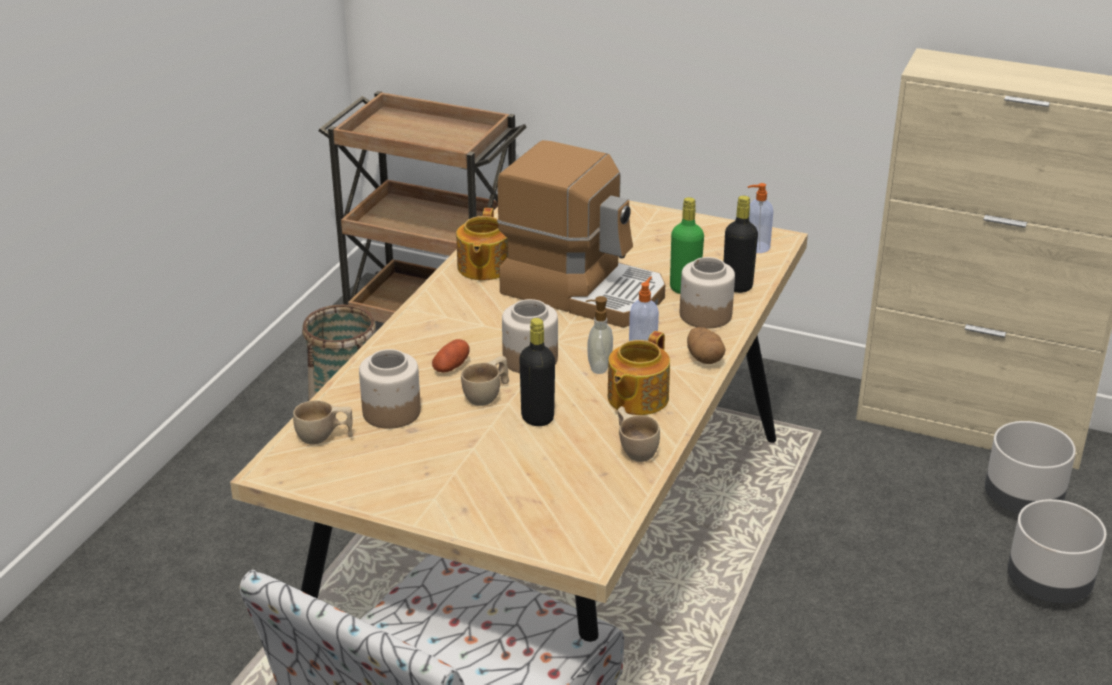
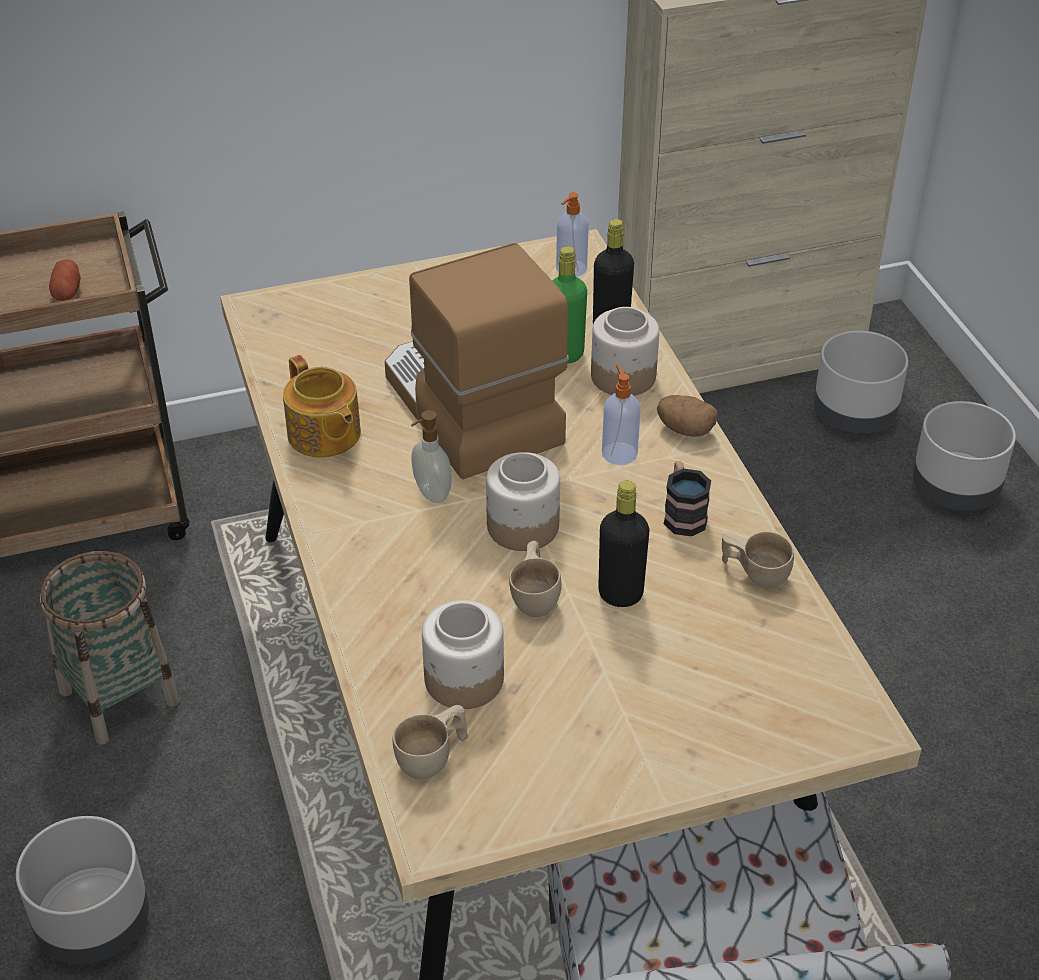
camera: 40 degrees left, 10 degrees up
(209, 518) = (93, 923): none -> grey planter
(451, 366) = (452, 582): potato -> potato (67, 291)
(584, 290) = (468, 409): coffee machine -> coffee machine turned 105 degrees counterclockwise
(598, 367) = (600, 497): soap dispenser -> soap dispenser (431, 493)
(636, 398) = (682, 514): teapot -> mug

